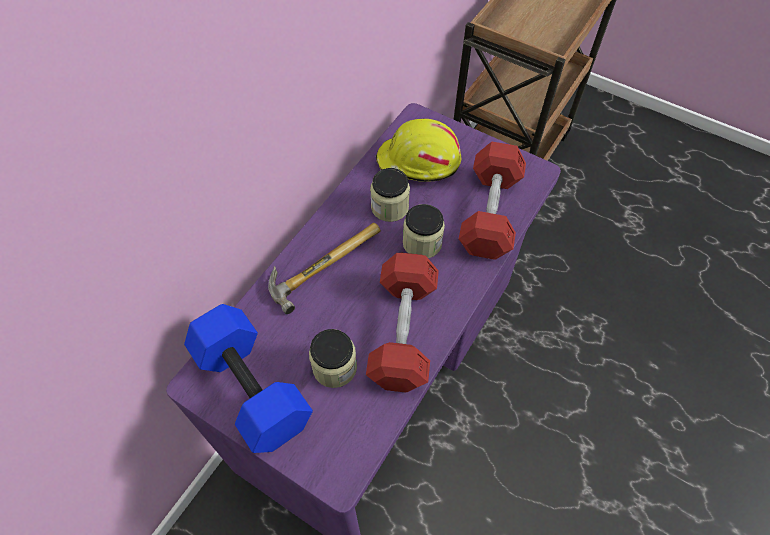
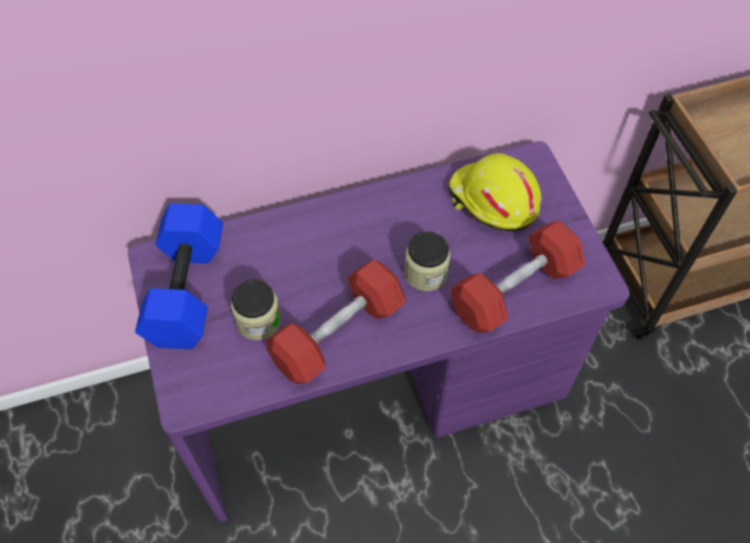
camera: 40 degrees right, 0 degrees up
(322, 262) = (328, 231): hammer -> none
(389, 207) = (428, 223): jar -> none

